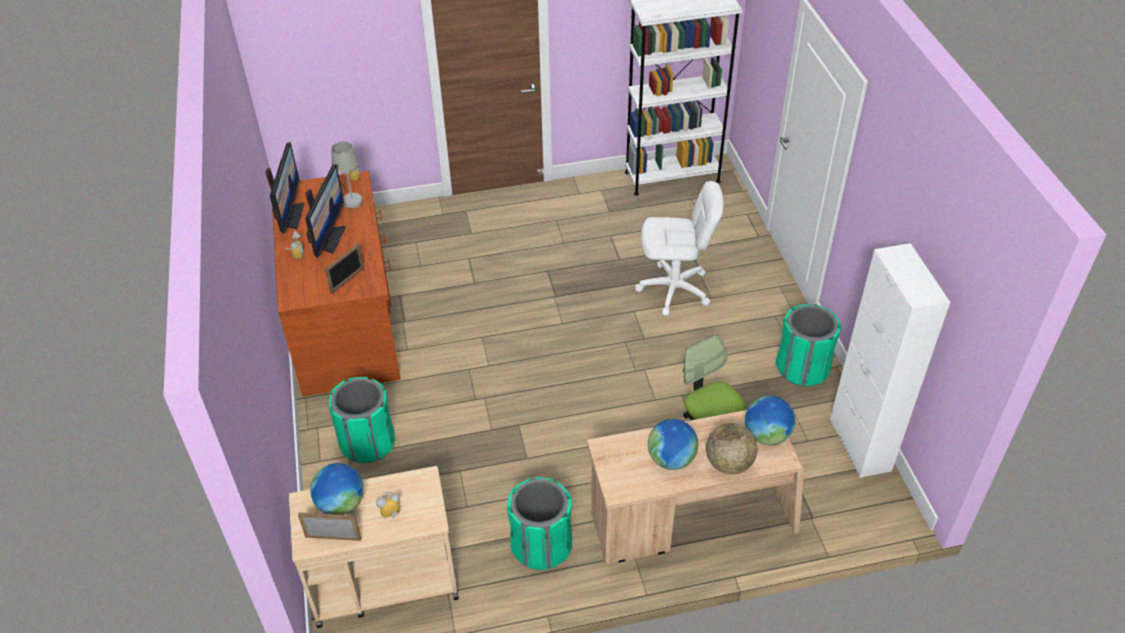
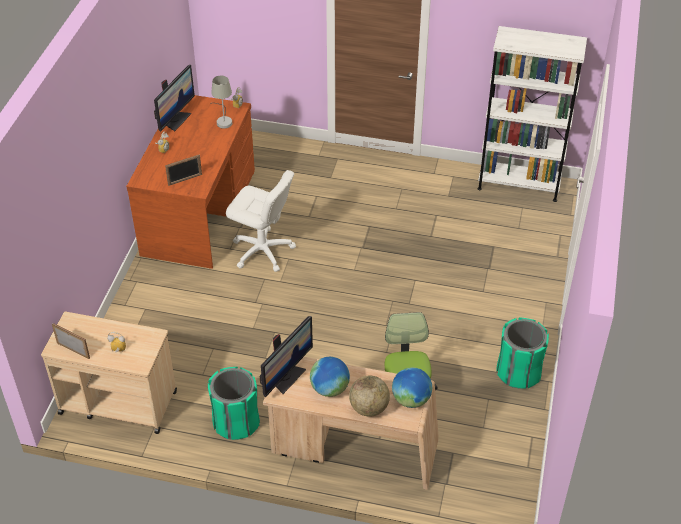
camera: 25 degrees right, 0 degrees up
(329, 239) = (191, 145): monitor -> monitor (286, 377)
(341, 504) = (91, 331): globe -> none
(367, 443) = (163, 305): green trash can -> none
(674, 289) = (458, 275): white office chair -> white office chair (262, 251)
(860, 444) = (523, 446): white cabinet -> none

